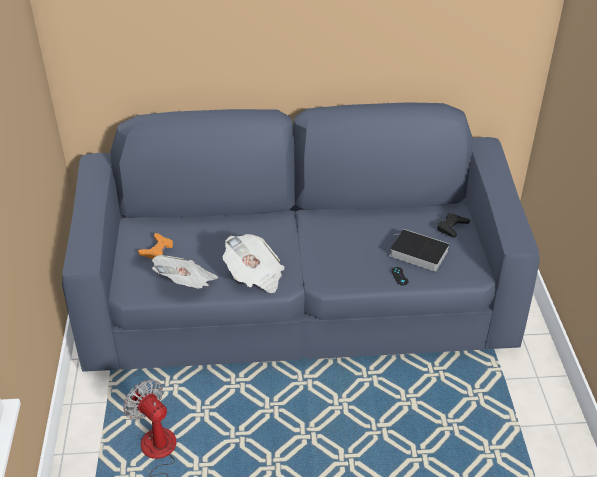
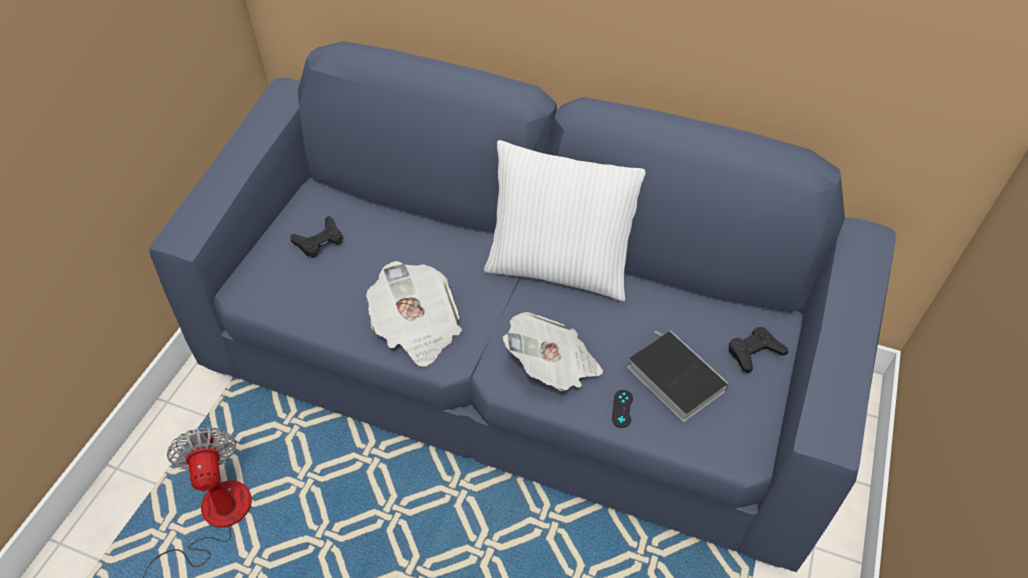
camera: 25 degrees right, 10 degrees up
(157, 250) = (319, 241): orange game controller -> black game controller
(186, 283) = (323, 307): newspaper -> newspaper (553, 366)
(317, 220) = (559, 268): none -> white pillow

